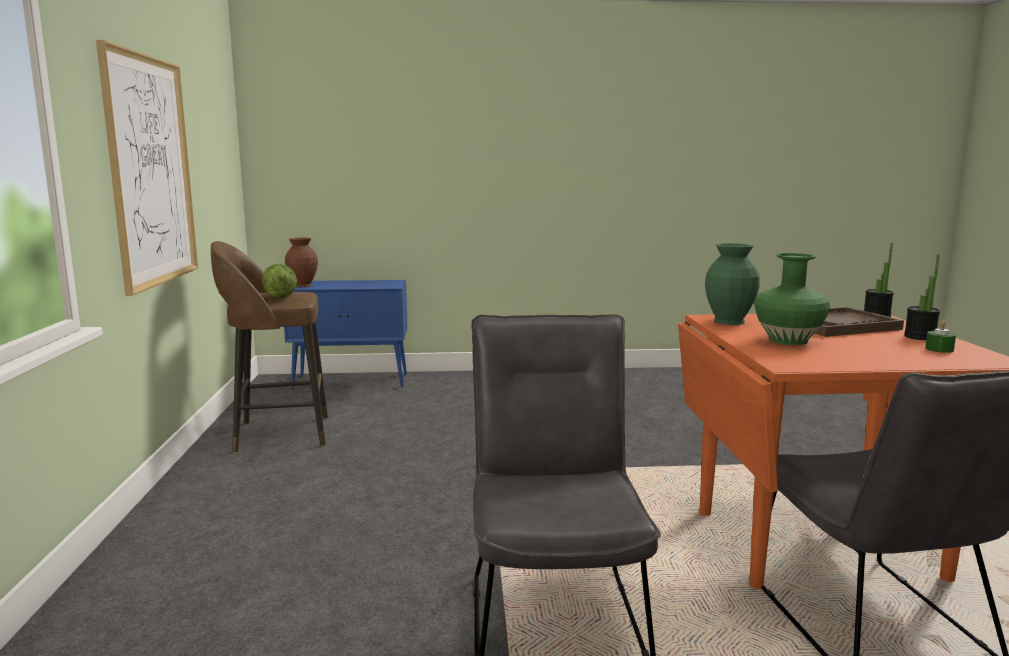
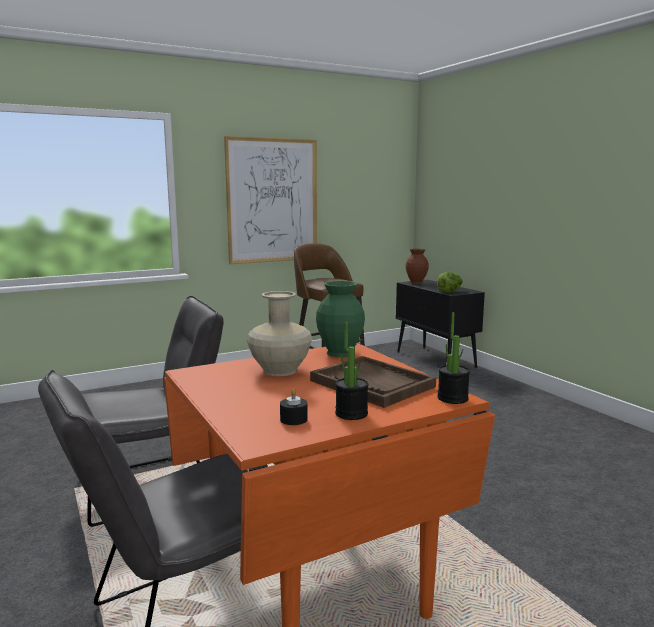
camera: 65 degrees right, 0 degrees up
(280, 296) = (326, 281): lettuce -> lettuce (449, 291)
(352, 381) = (436, 360): blue cabinet -> black cabinet
(787, 340) = (280, 370): green vase -> beige vase
(939, 349) = (293, 419): green candle -> black candle

